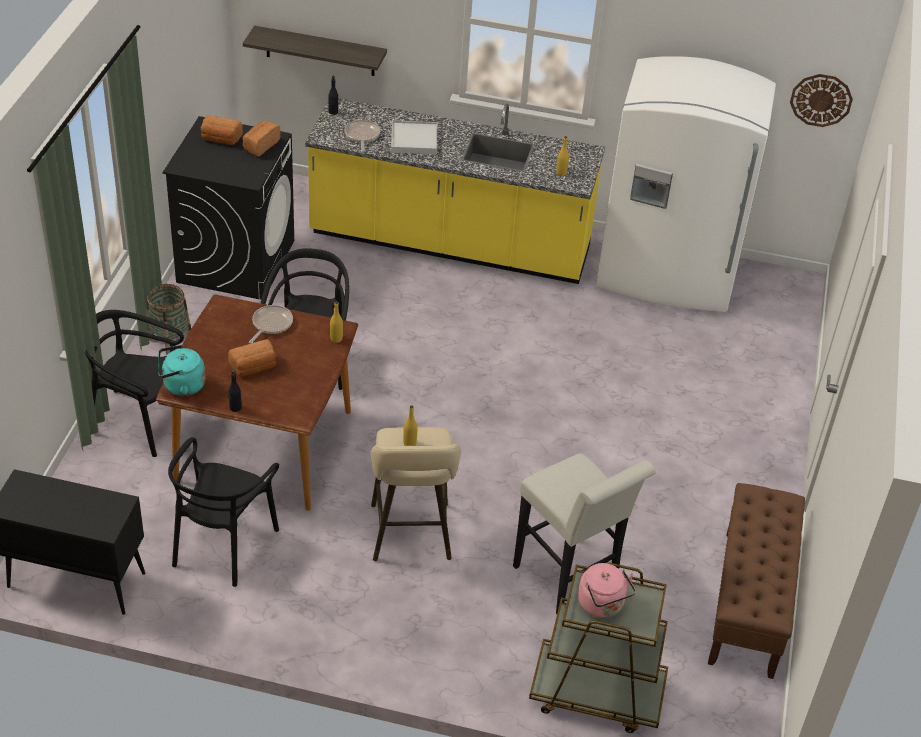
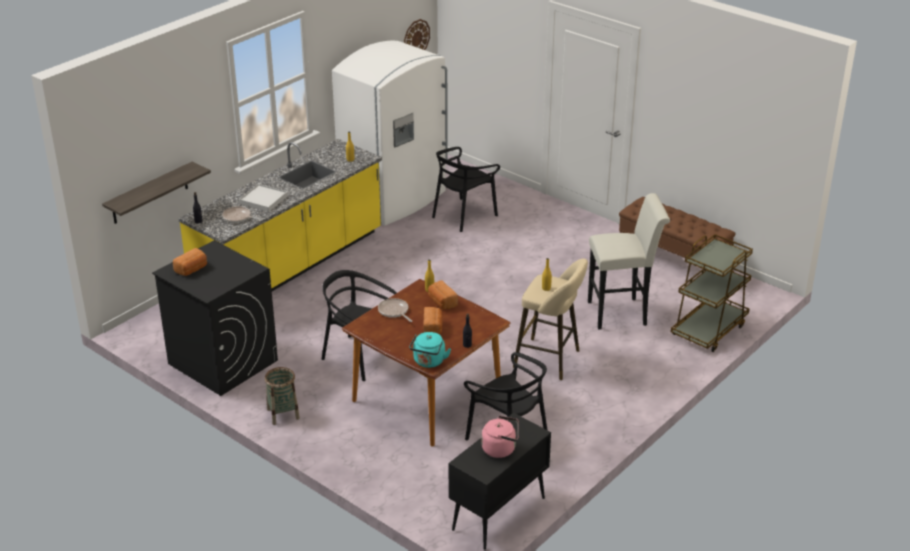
camera: 60 degrees left, 10 degrees down
(138, 421) = (359, 449): black chair -> black chair (463, 215)
(260, 145) = (216, 255): bread -> bread (441, 302)
(602, 605) = (715, 260): pink kettle -> pink kettle (501, 449)

